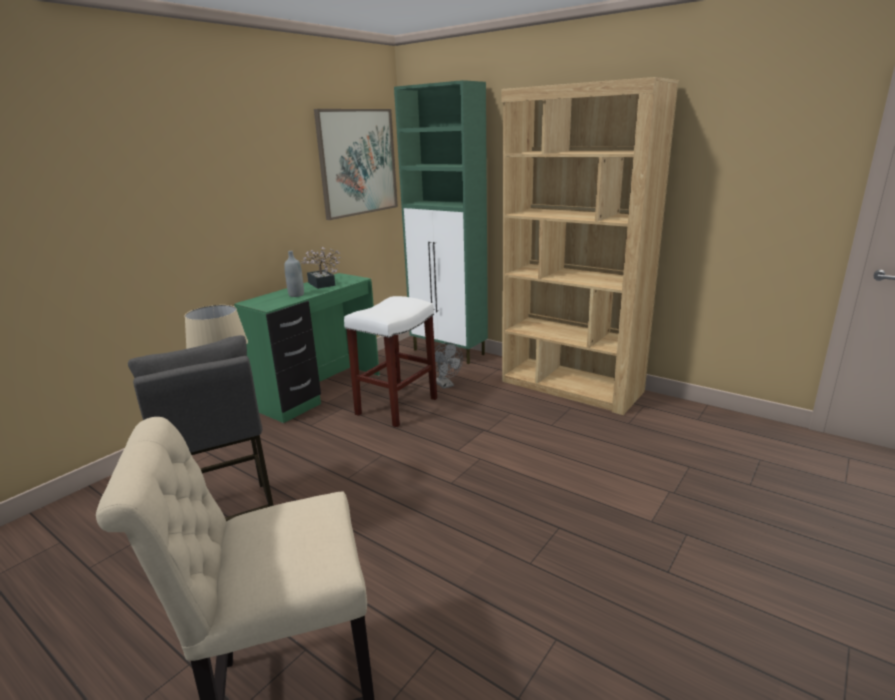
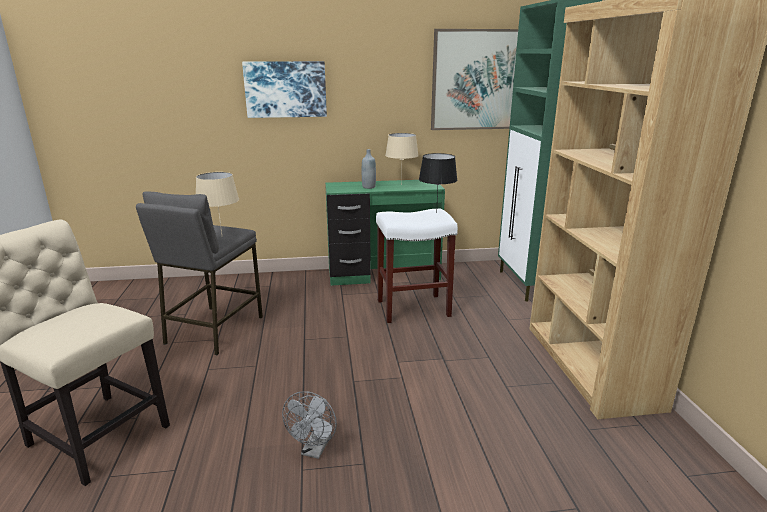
camera: 45 degrees right, 0 degrees up
(166, 191) = (285, 89): none -> picture
(322, 285) = (401, 184): potted plant -> beige table lamp
(404, 299) = (436, 213): none -> black table lamp
(445, 385) = (476, 309): grey fan -> grey fan (314, 450)

